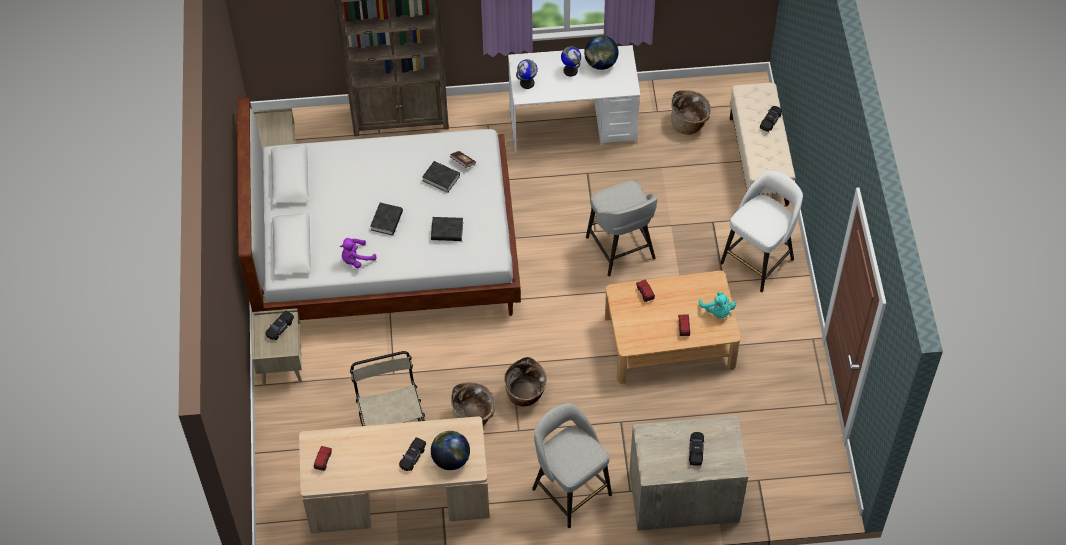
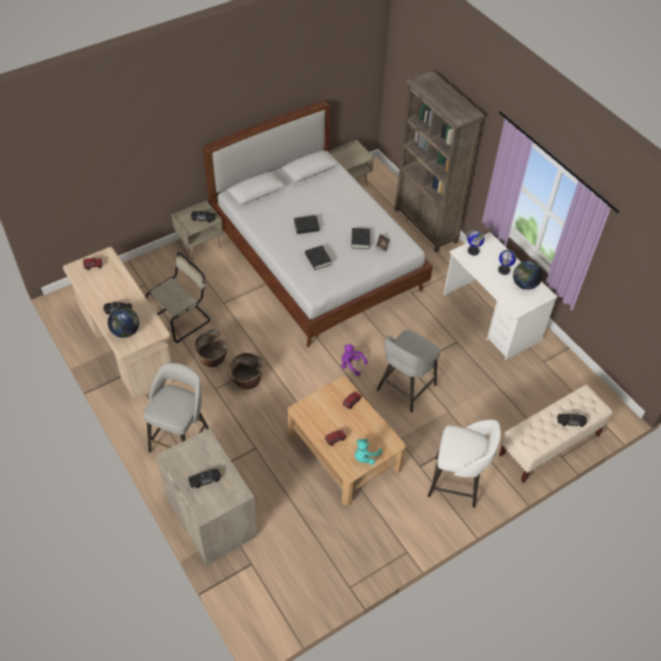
camera: 60 degrees right, 5 degrees down
(356, 259) = (266, 224): purple plush toy -> purple plush toy (351, 365)
(689, 124) = (548, 386): basket -> none

